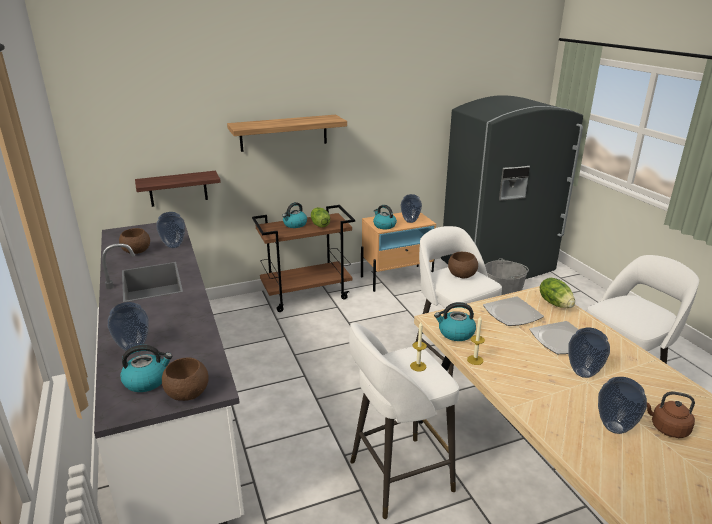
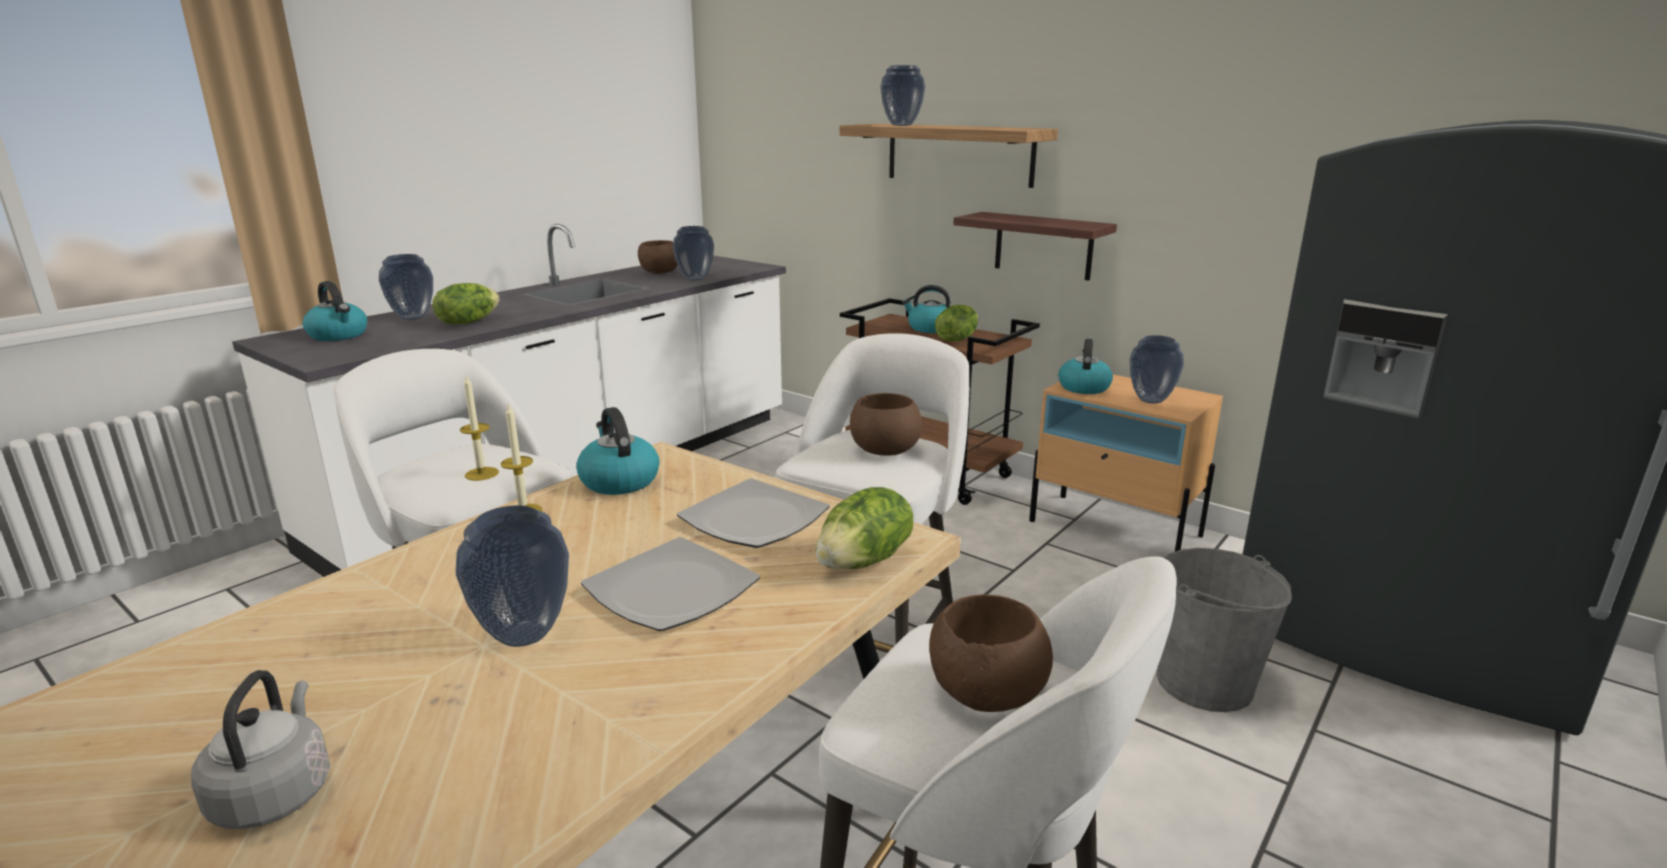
camera: 60 degrees right, 5 degrees down
(178, 188) = (805, 222): shelf -> shelf (1043, 245)
(179, 329) = (468, 322): none -> lettuce
(186, 393) = (311, 352): brown bowl -> brown bowl (984, 691)
(614, 427) = (282, 701): vase -> vase (902, 125)
(667, 428) = (275, 793): brown kettle -> grey kettle

